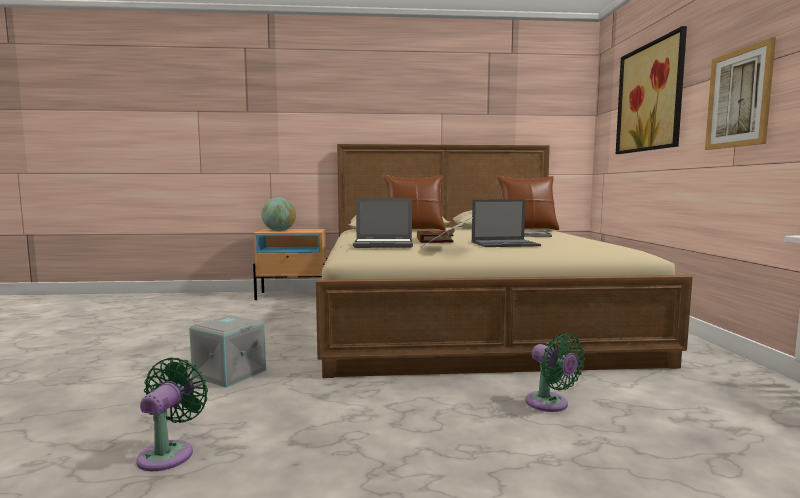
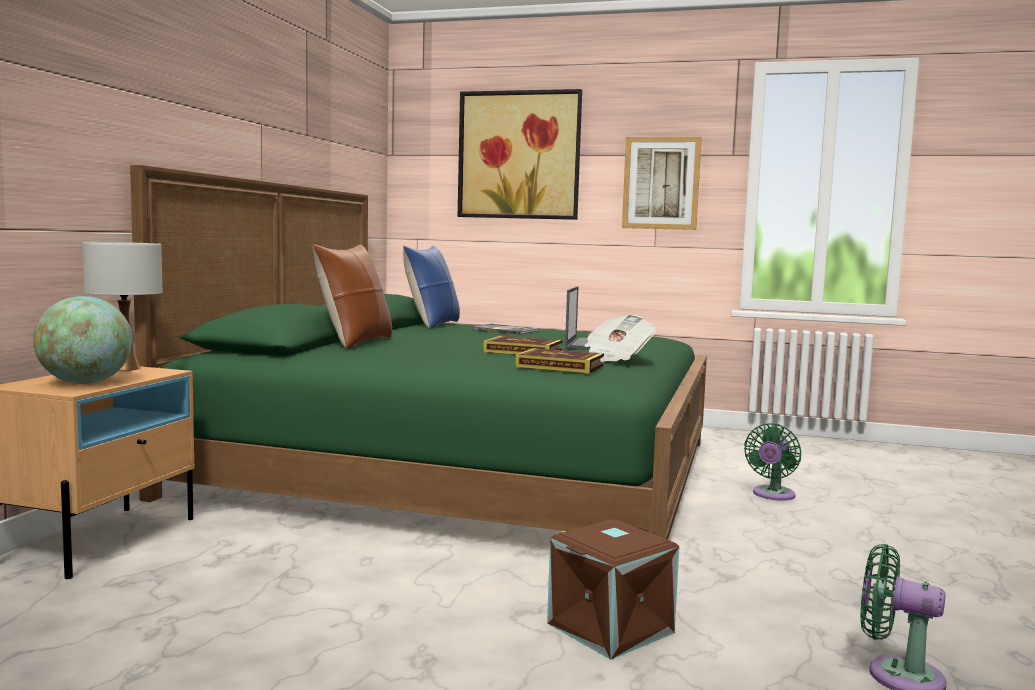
camera: 70 degrees left, 0 degrees up
(228, 374) = (611, 629): grey storage box -> brown storage box
(315, 229) = (125, 368): none -> white table lamp
(384, 245) = (560, 366): laptop -> book
(464, 318) = (463, 467): beige bed -> green bed
(527, 229) = (432, 324): brown pillow -> blue pillow
(550, 404) = (772, 495): green fan -> green fan turned 135 degrees clockwise

